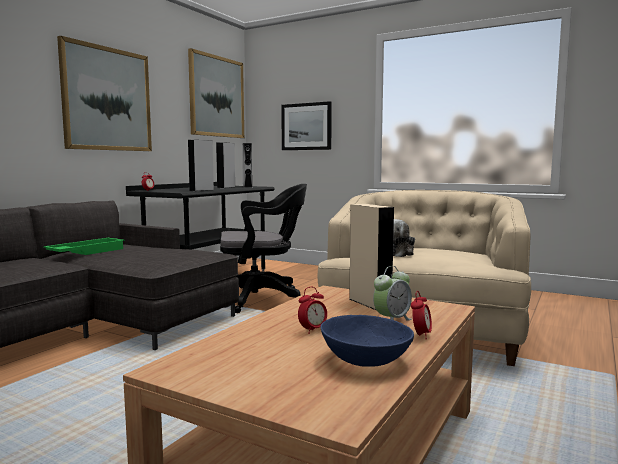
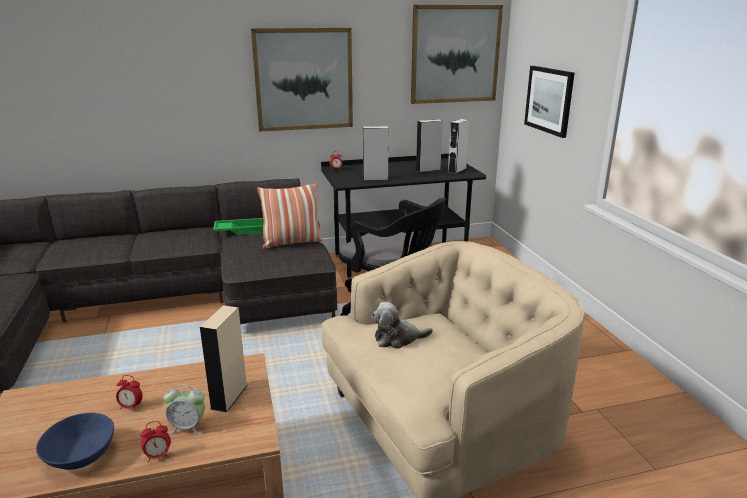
camera: 45 degrees right, 15 degrees up
(161, 249) = (291, 243): none -> pillow

